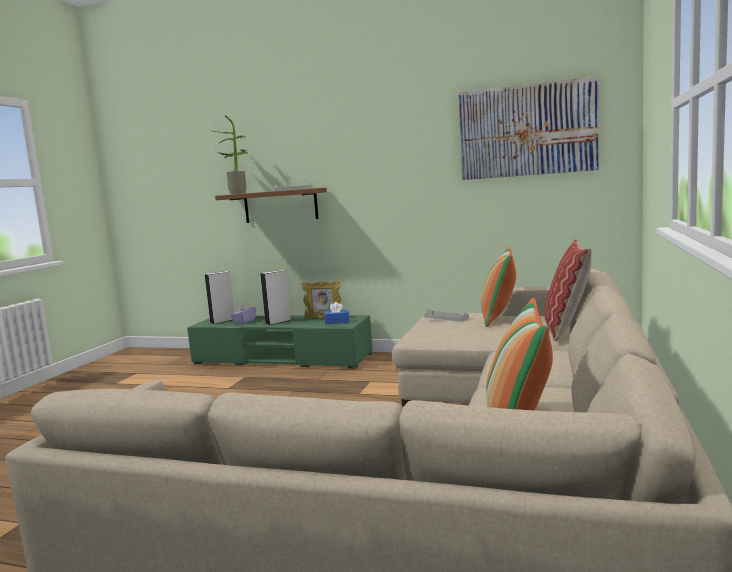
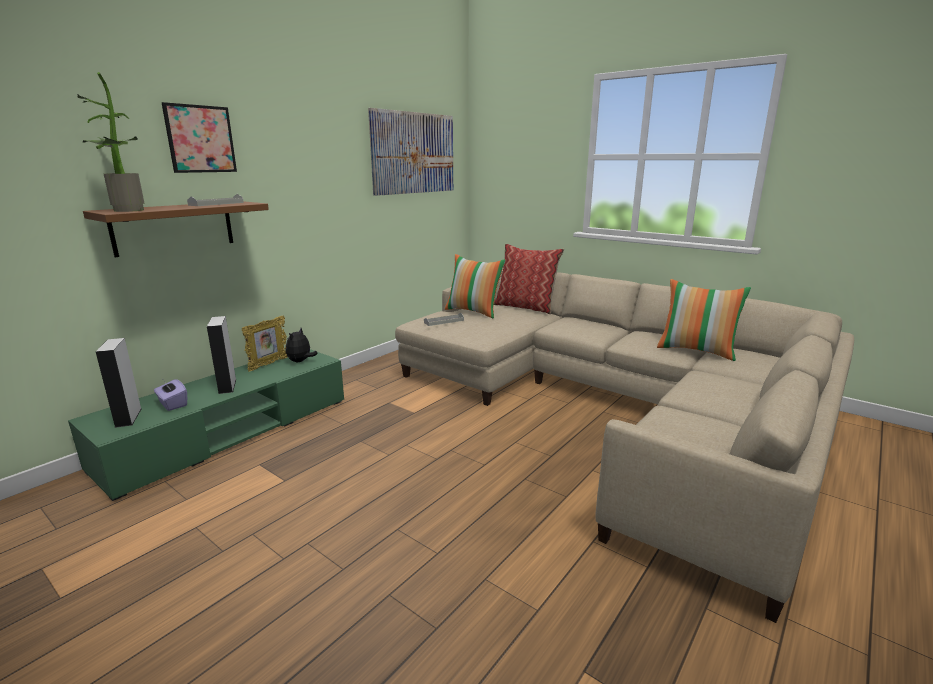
camera: 70 degrees left, 10 degrees up
(301, 144) = (200, 139): none -> picture
(337, 322) = (301, 361): blue tissue box -> plush toy

